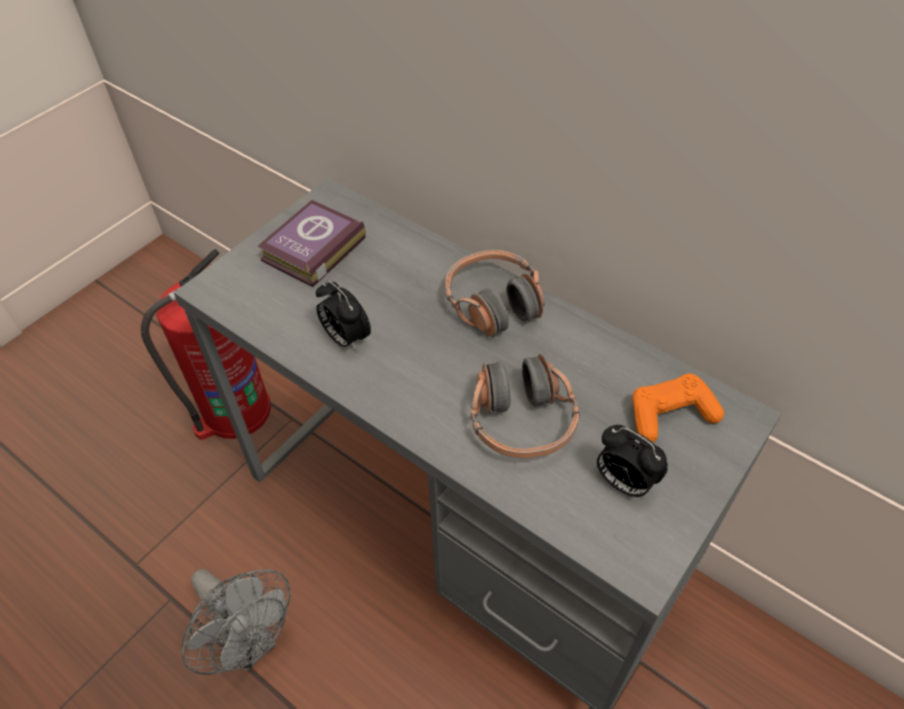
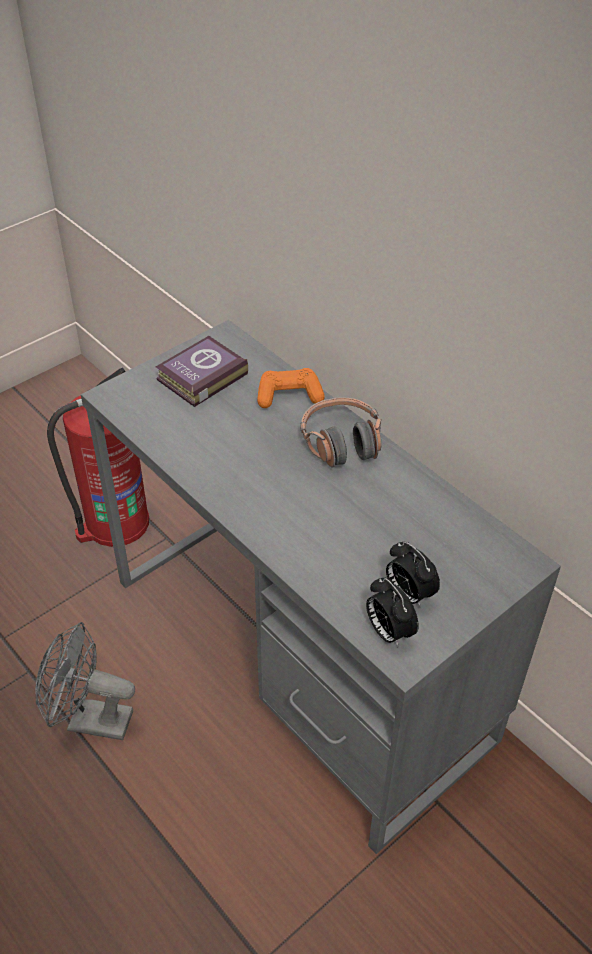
camera: 10 degrees right, 5 degrees down
(251, 643) = (90, 720): grey fan -> grey fan turned 135 degrees clockwise
(345, 338) = (211, 451): alarm clock -> alarm clock (388, 632)
(521, 421) = (338, 536): headphones -> none
(670, 415) = (464, 551): orange game controller -> orange game controller (289, 396)

